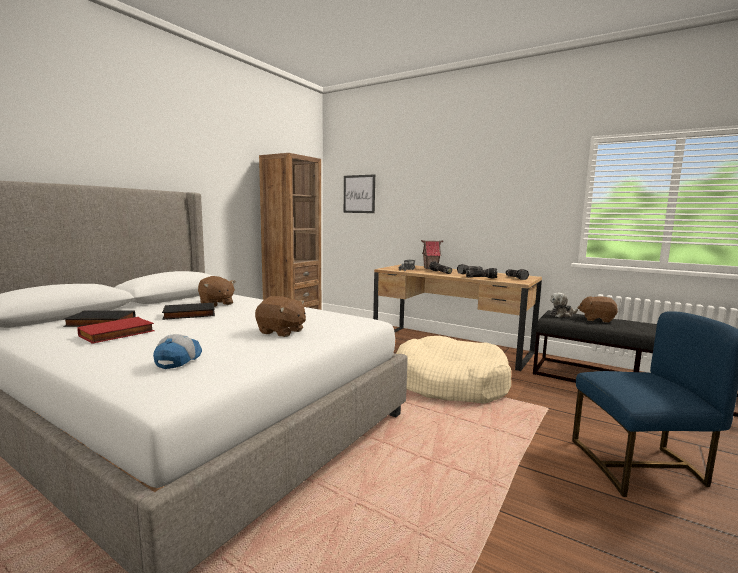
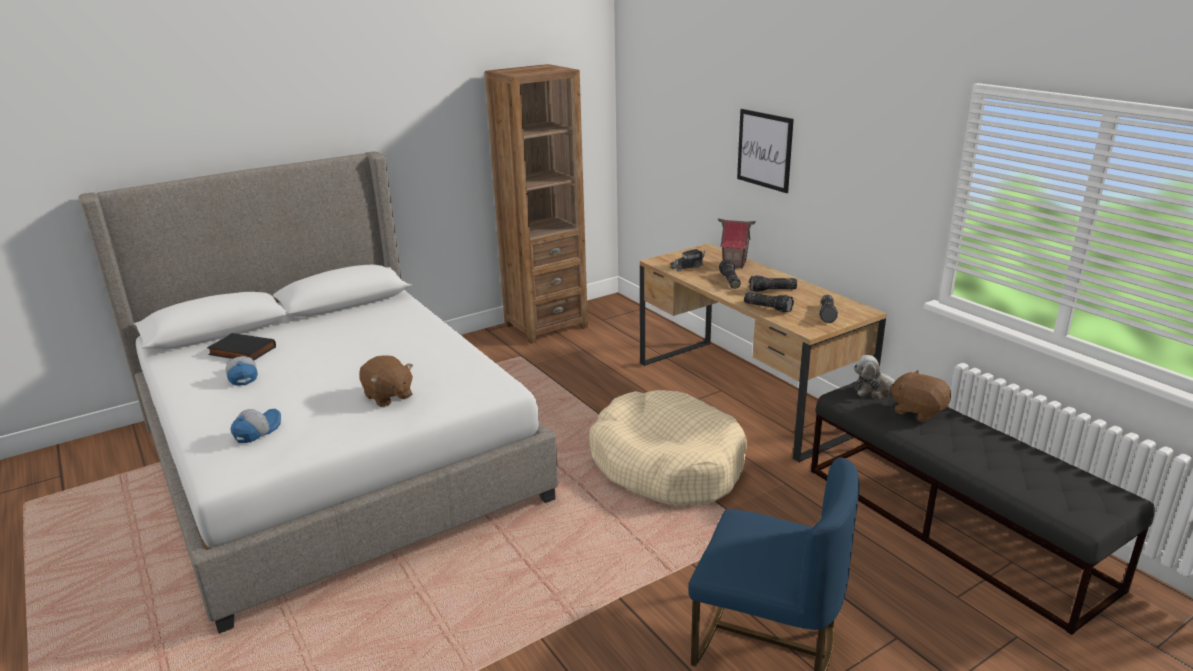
camera: 25 degrees right, 15 degrees up
(117, 334) = (242, 376): red book -> cap
(189, 314) = (328, 347): black book -> none
(216, 304) = (374, 325): brown plush toy -> none
(359, 194) = (659, 113): picture -> picture (764, 150)

